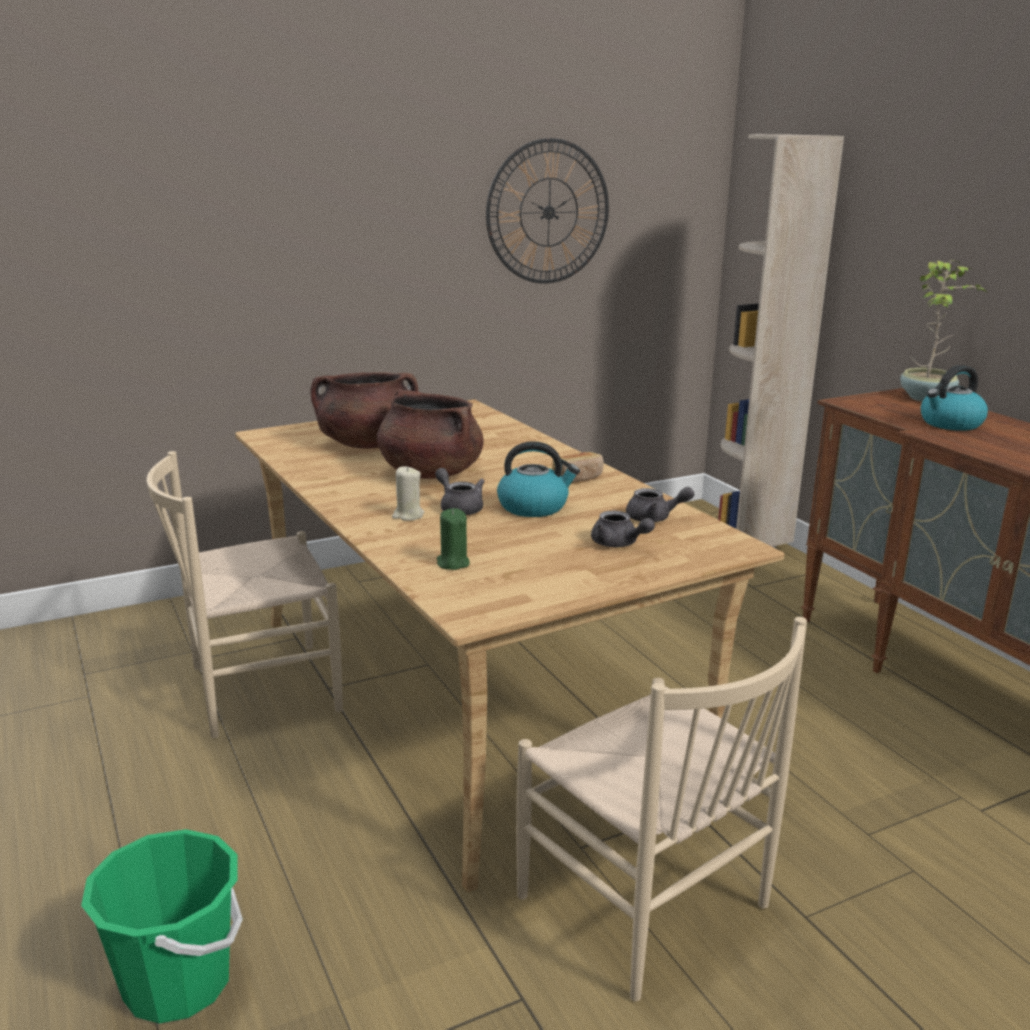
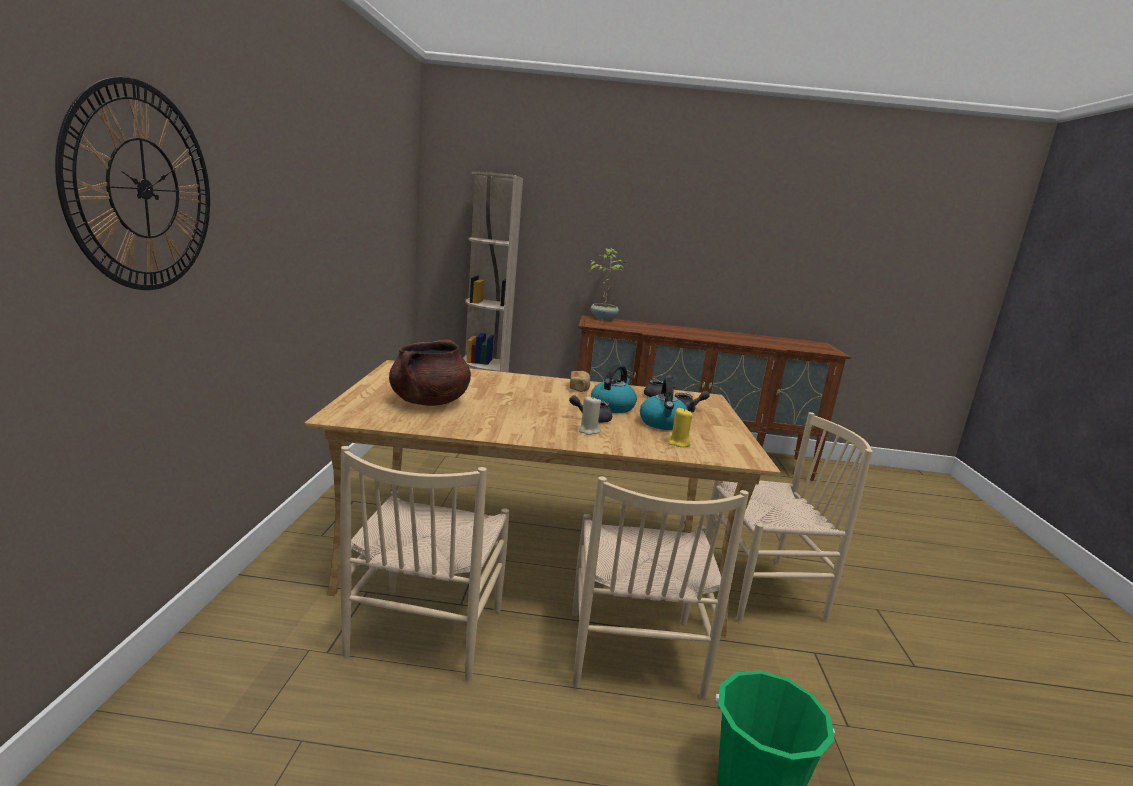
camera: 60 degrees left, 5 degrees down
(342, 826) = (634, 658): none -> beige chair
(430, 473) = (519, 407): brown cooking pot -> none
(453, 563) = (678, 443): green candle -> yellow candle
(548, 212) = (366, 215): wall clock -> wall clock (144, 189)
(950, 424) = (643, 328): kettle -> kettle (662, 424)

